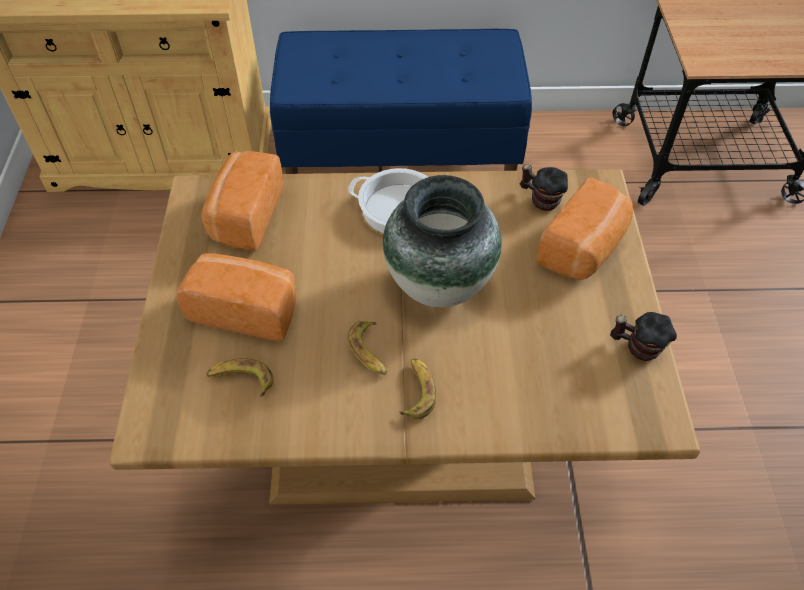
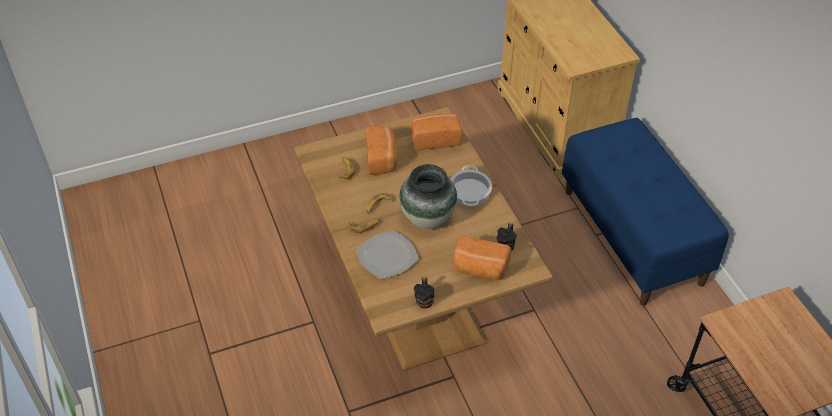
camera: 70 degrees right, 5 degrees down
(511, 374) = (388, 256): none -> plate

